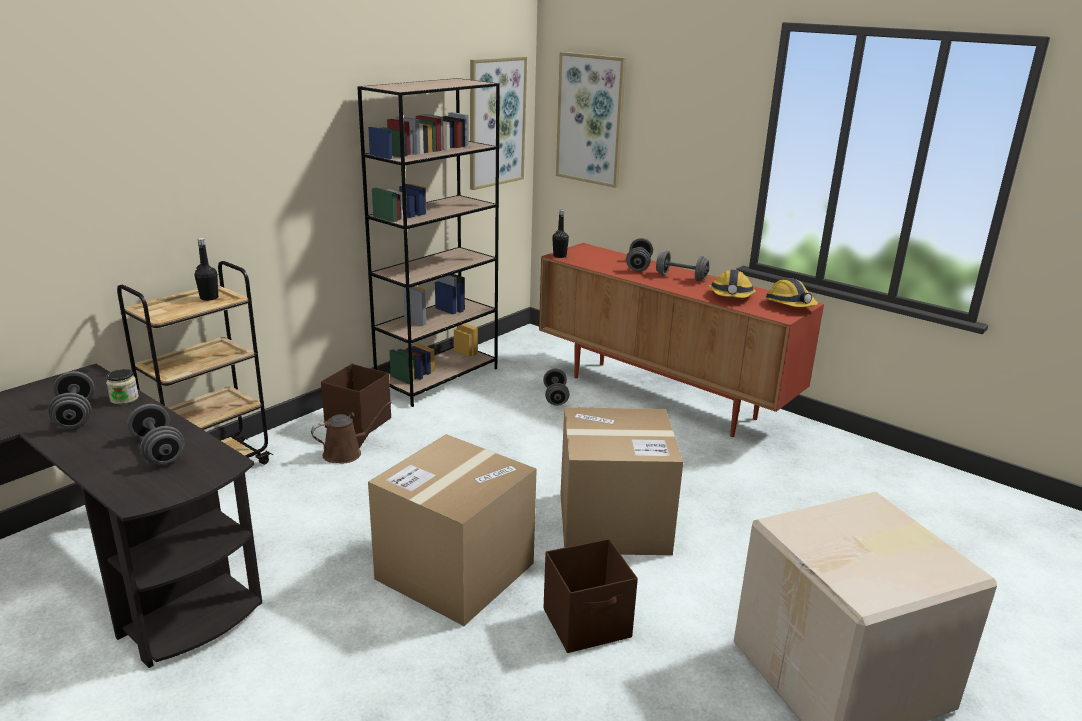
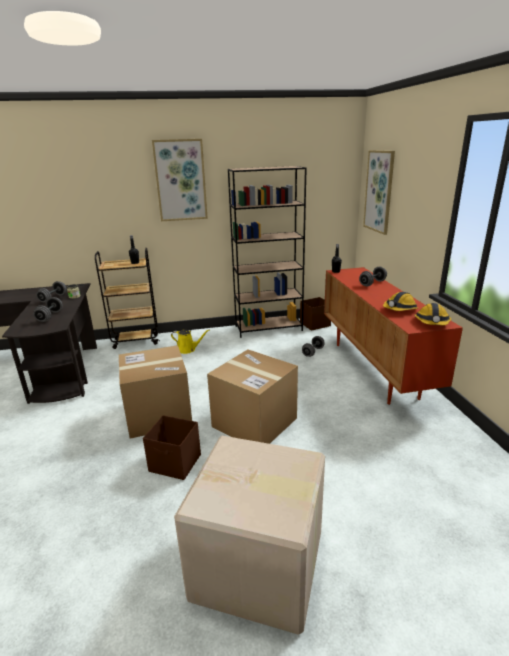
camera: 40 degrees right, 0 degrees up
(346, 453) = (188, 349): brown watering can -> yellow watering can
(357, 423) = (209, 338): brown storage box -> brown storage box (314, 324)
(496, 122) = (327, 192): picture -> picture (180, 180)
(681, 277) = (387, 294): grey dumbbell -> none

